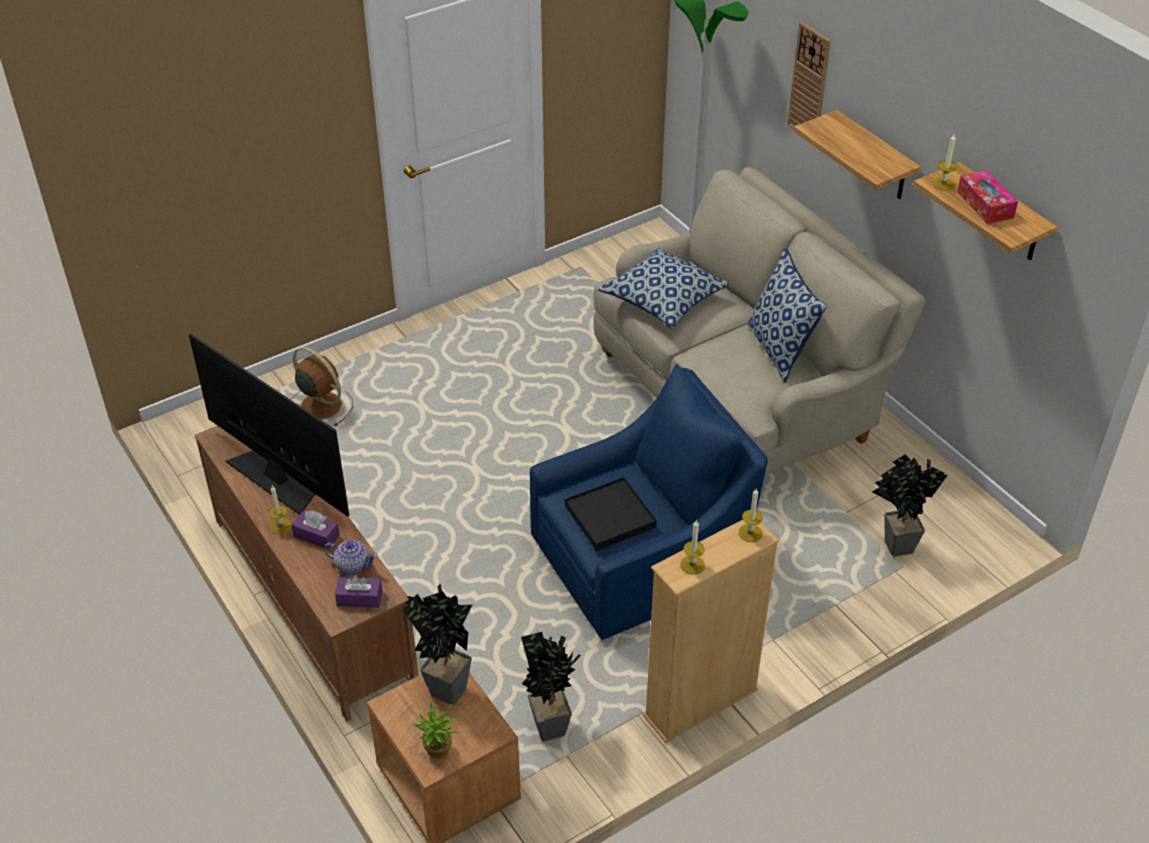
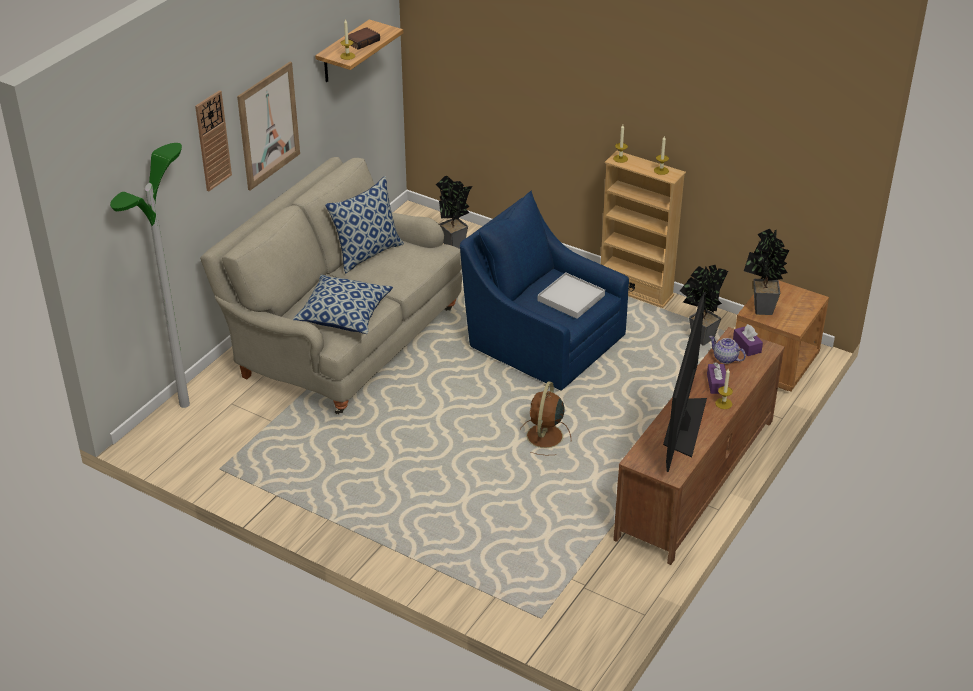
camera: 115 degrees left, 5 degrees down
(320, 405) = (503, 563): brown fan -> brown fan (544, 437)
(352, 565) = (725, 358): teapot -> teapot turned 45 degrees counterclockwise
(439, 754) = (805, 298): potted plant -> none
(610, 516) = (571, 298): black tray -> white tray
(874, 157) = (268, 125): shelf -> picture
(985, 205) = (362, 41): tissue box -> book

